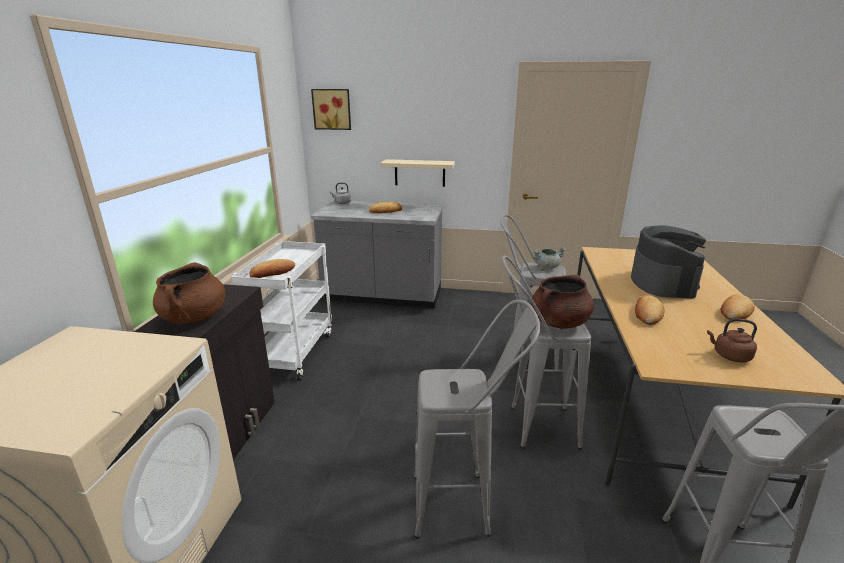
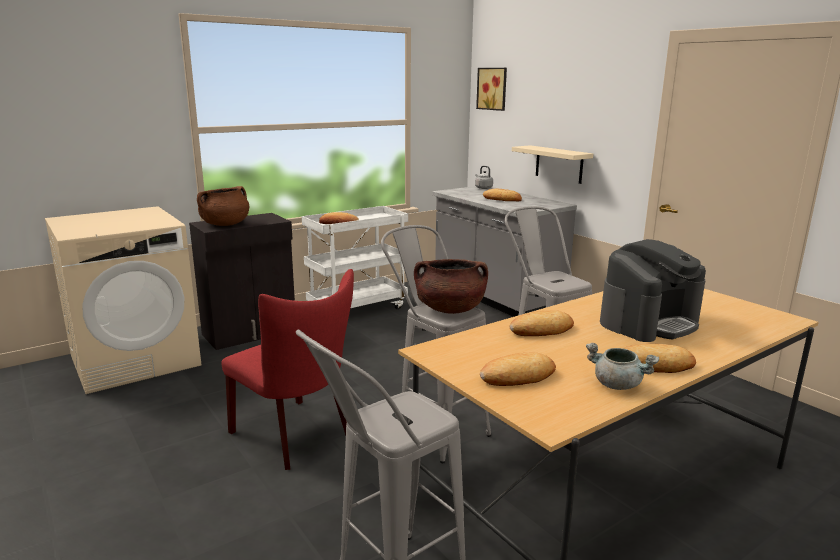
camera: 45 degrees right, 5 degrees down
(465, 504) = (297, 436): grey stool -> red chair
(547, 267) = (568, 279): grey cooking pot -> grey cooking pot (617, 384)
(729, 356) = (518, 376): brown kettle -> bread

